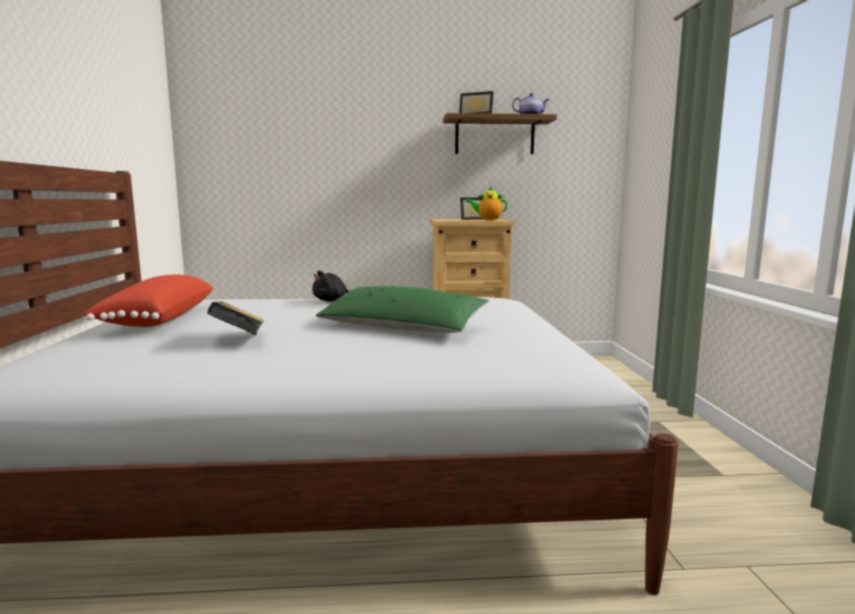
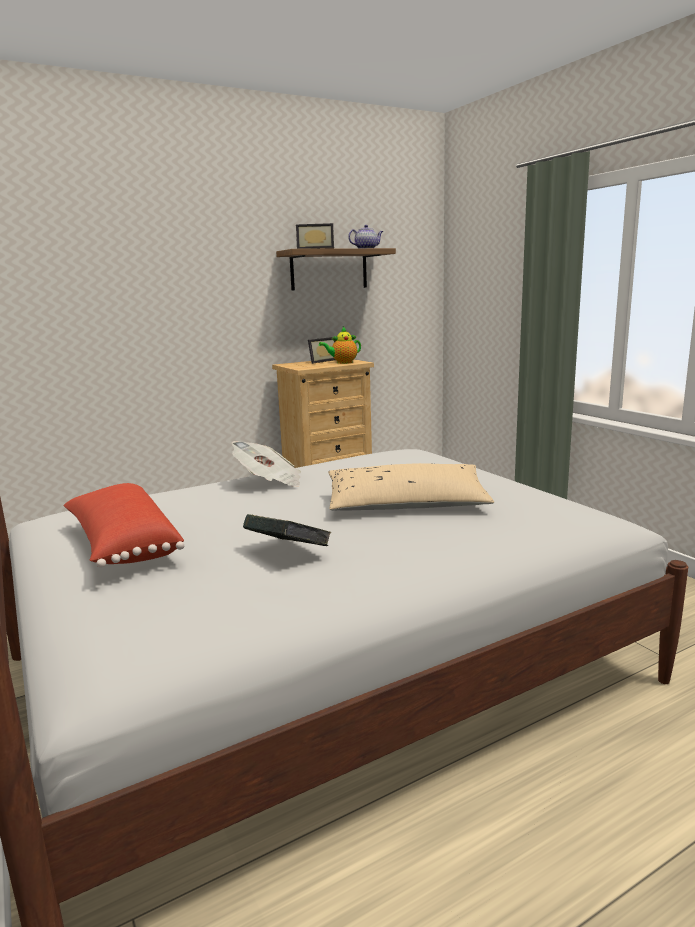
camera: 25 degrees left, 5 degrees up
(332, 301) = (269, 482): black plush toy -> newspaper
(402, 327) = (406, 504): green pillow -> beige pillow

